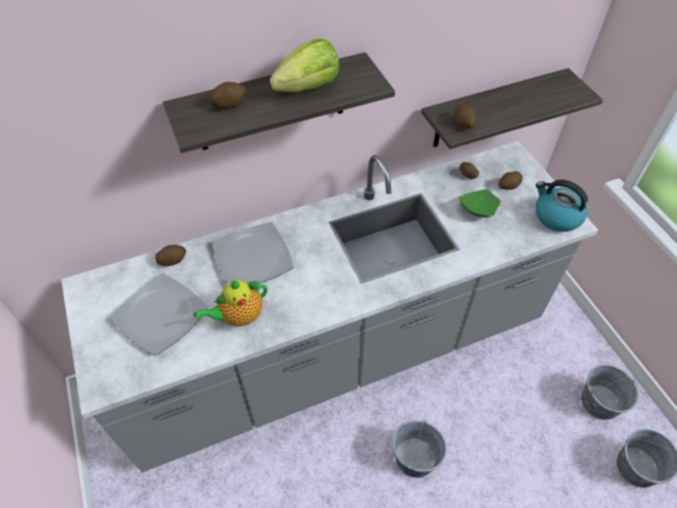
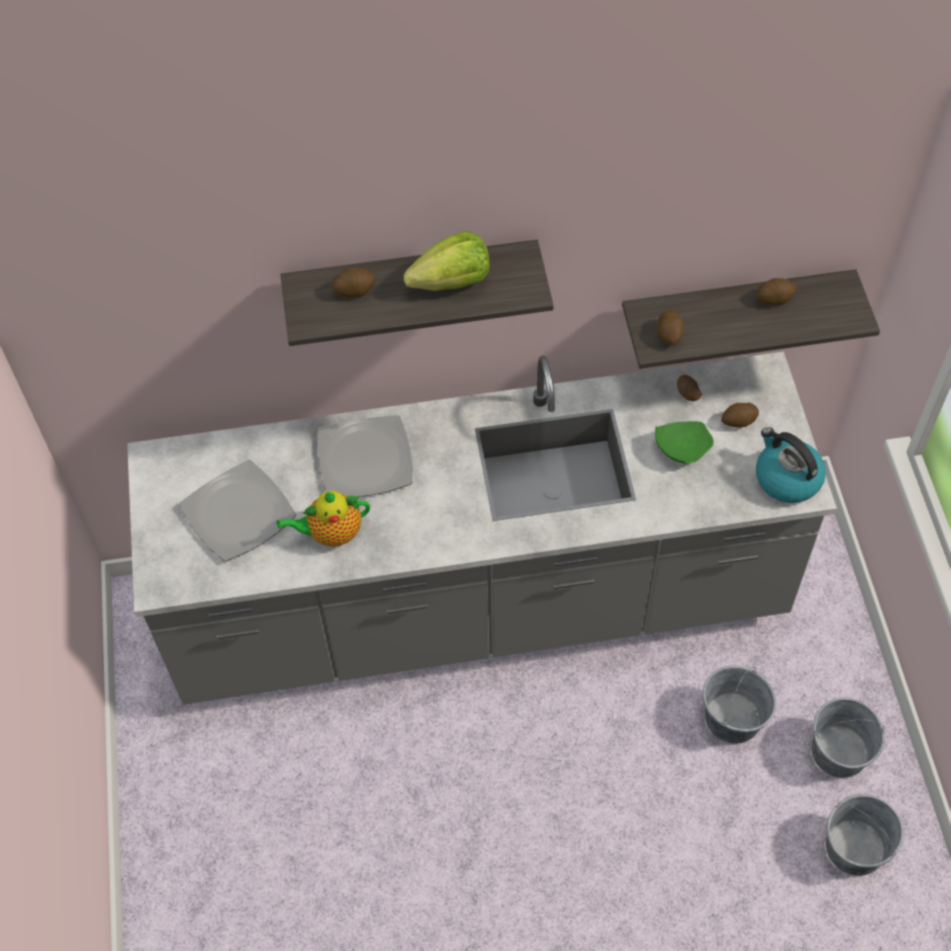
camera: 15 degrees right, 5 degrees up
(172, 260) = (265, 444): potato -> potato (774, 298)
(415, 458) = (546, 767): grey bucket -> grey bucket (732, 719)

